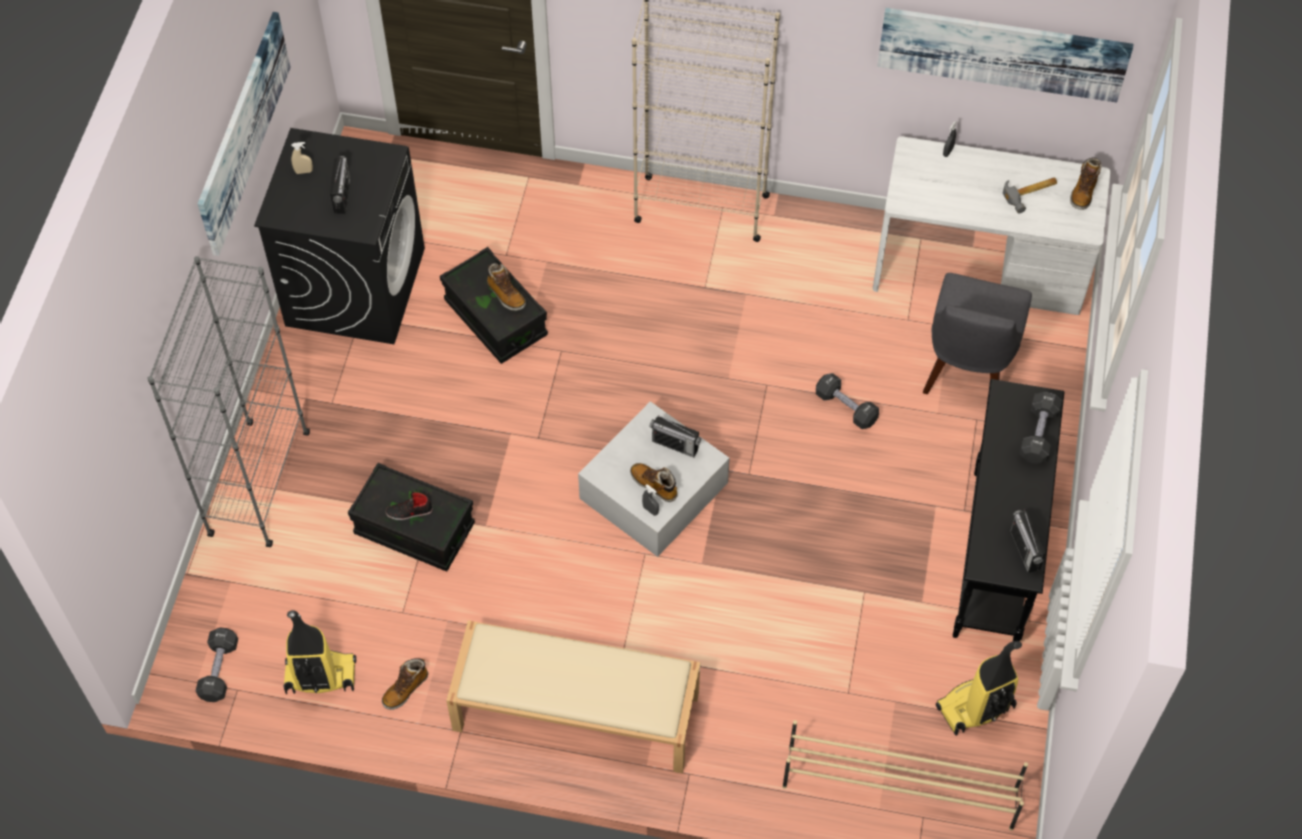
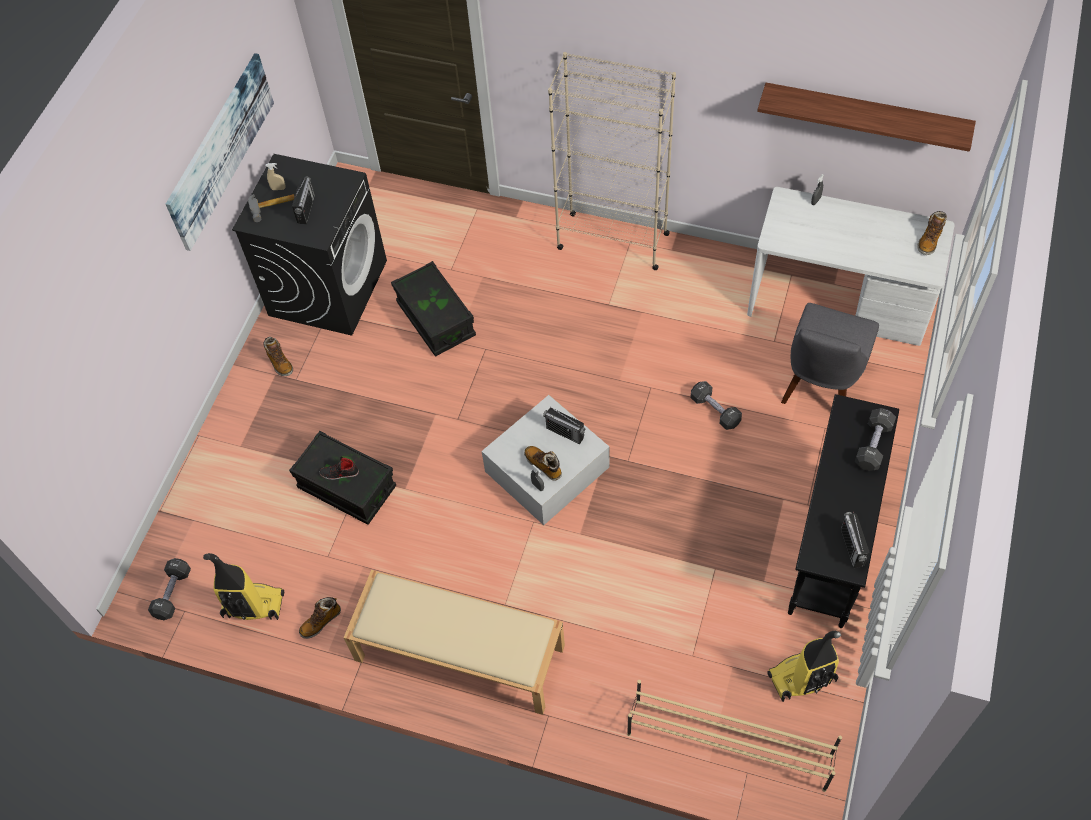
camera: 10 degrees right, 0 degrees up
(259, 484) = (228, 441): grey bookcase -> none
(505, 295) = (442, 300): boot -> boot (280, 363)
(1002, 53) = (865, 115): picture -> shelf
(1031, 194) = (884, 239): hammer -> hammer (273, 207)

